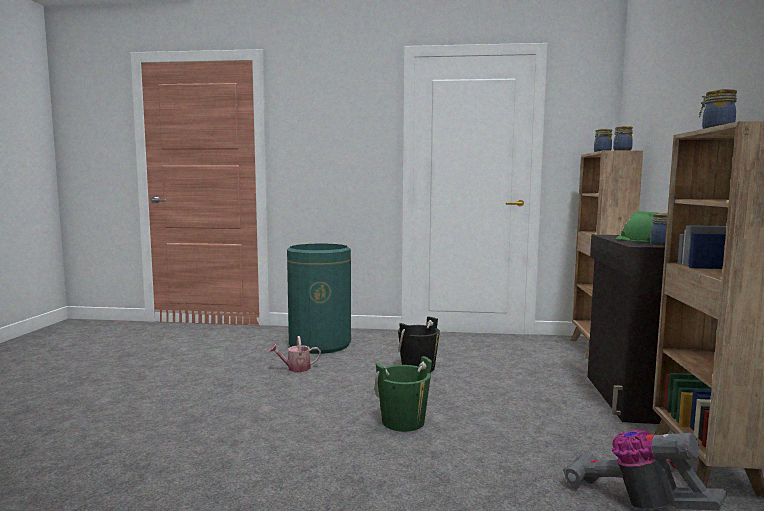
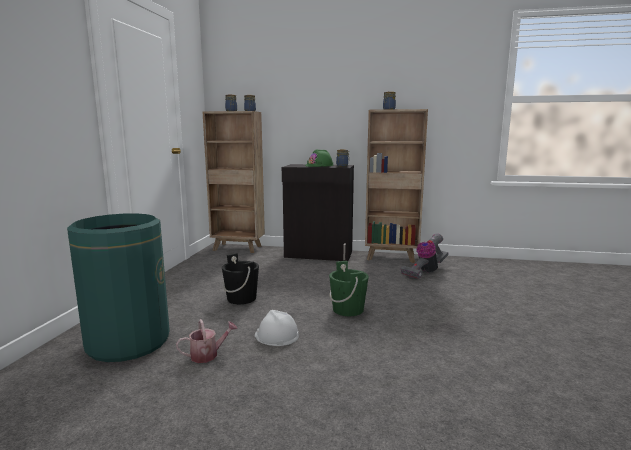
camera: 85 degrees left, 5 degrees up
(295, 368) = (208, 355): watering can -> watering can turned 105 degrees counterclockwise
(330, 388) = (276, 335): none -> white hard hat

